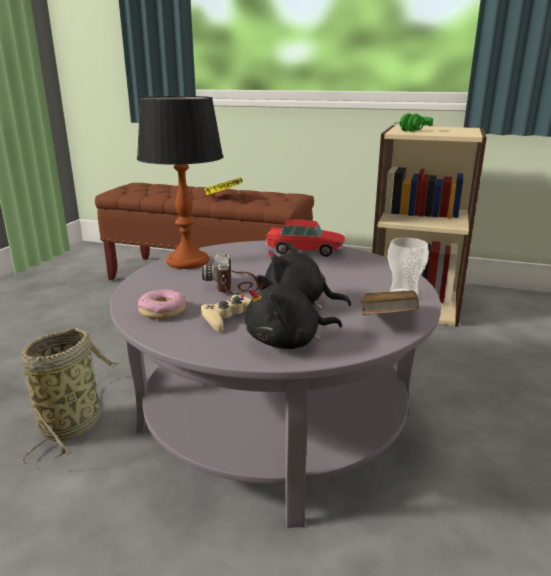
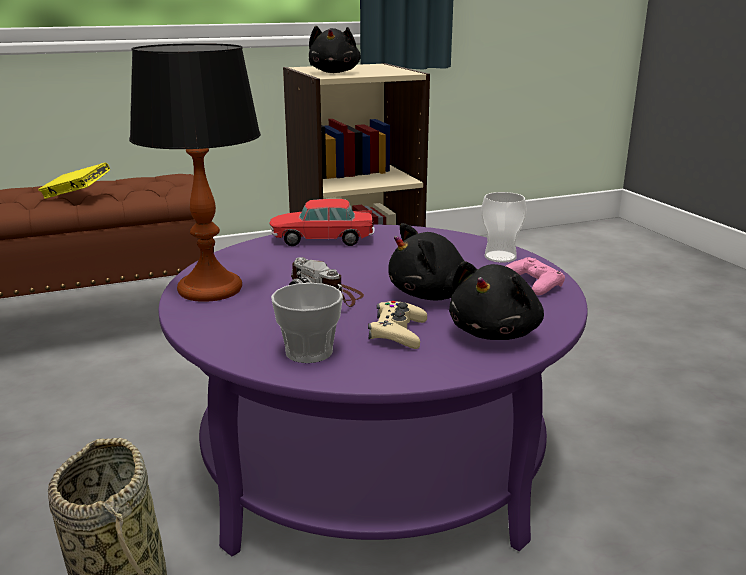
camera: 40 degrees left, 0 degrees up
(162, 311) = (309, 352): donut -> cup
(275, 419) = (373, 460): grey coffee table -> purple coffee table
(304, 251) = (322, 239): toy car -> toy car turned 150 degrees counterclockwise
(388, 320) = (533, 284): brown book -> pink game controller
(412, 131) = (335, 72): green headphones -> black plush toy

